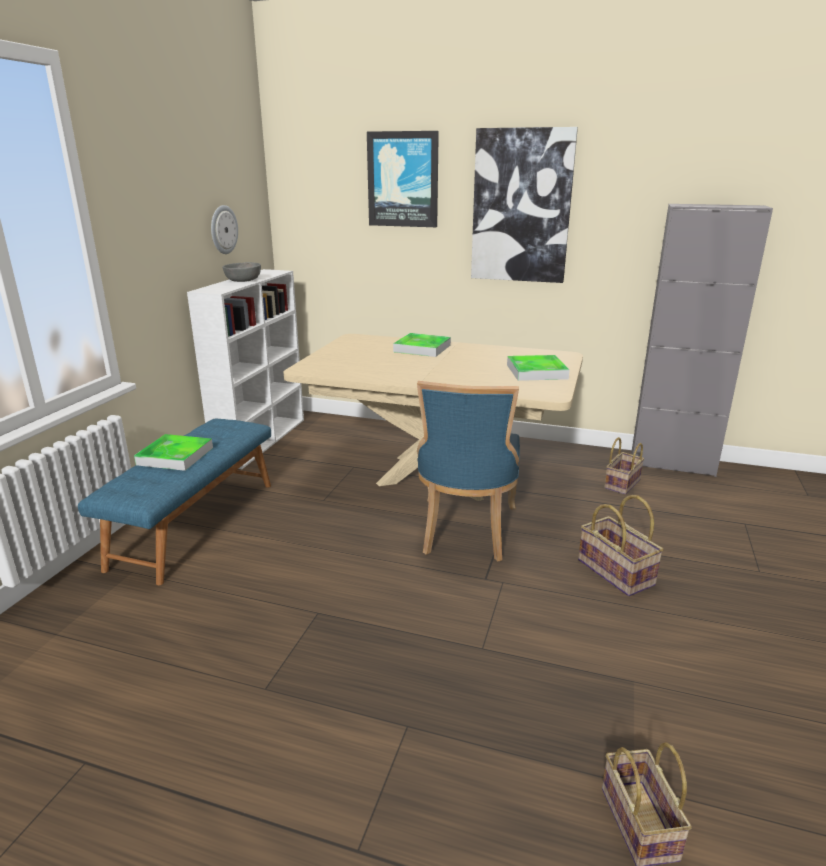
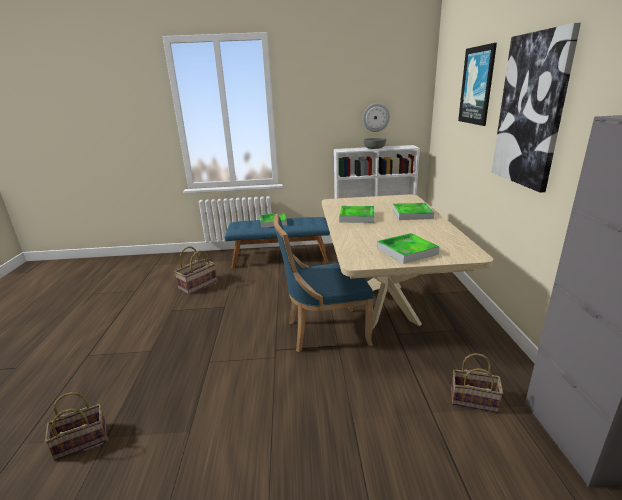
camera: 70 degrees right, 0 degrees up
(397, 370) = (357, 217): none -> tray
(616, 572) = (313, 411): basket -> basket (198, 285)

